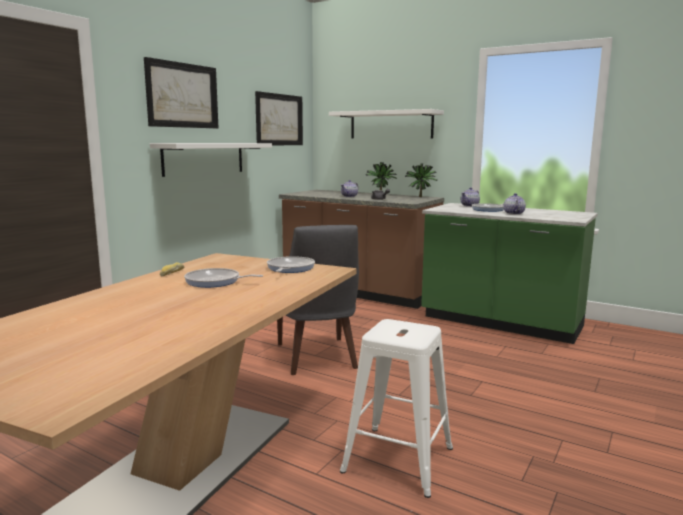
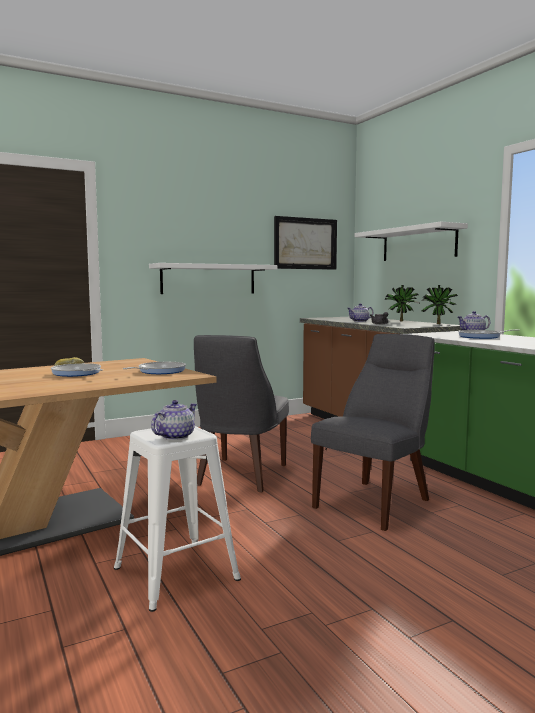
camera: 30 degrees right, 5 degrees down
(182, 95) = (187, 222): picture -> none
(452, 357) = (376, 502): none -> grey chair
(513, 213) = (496, 341): teapot -> teapot (175, 436)

